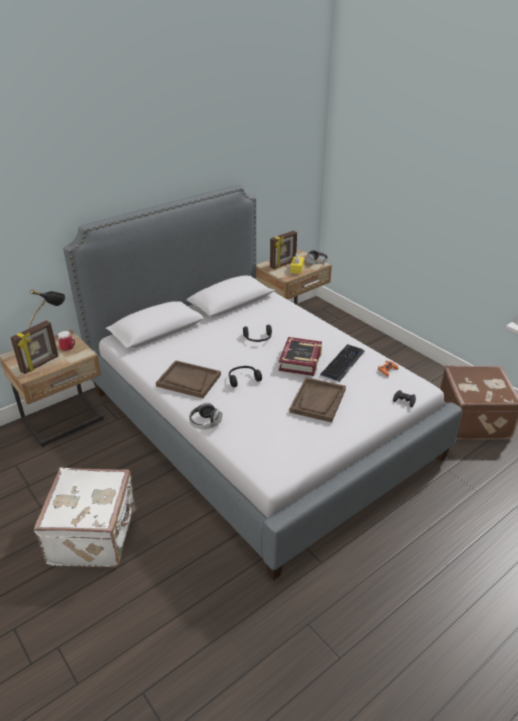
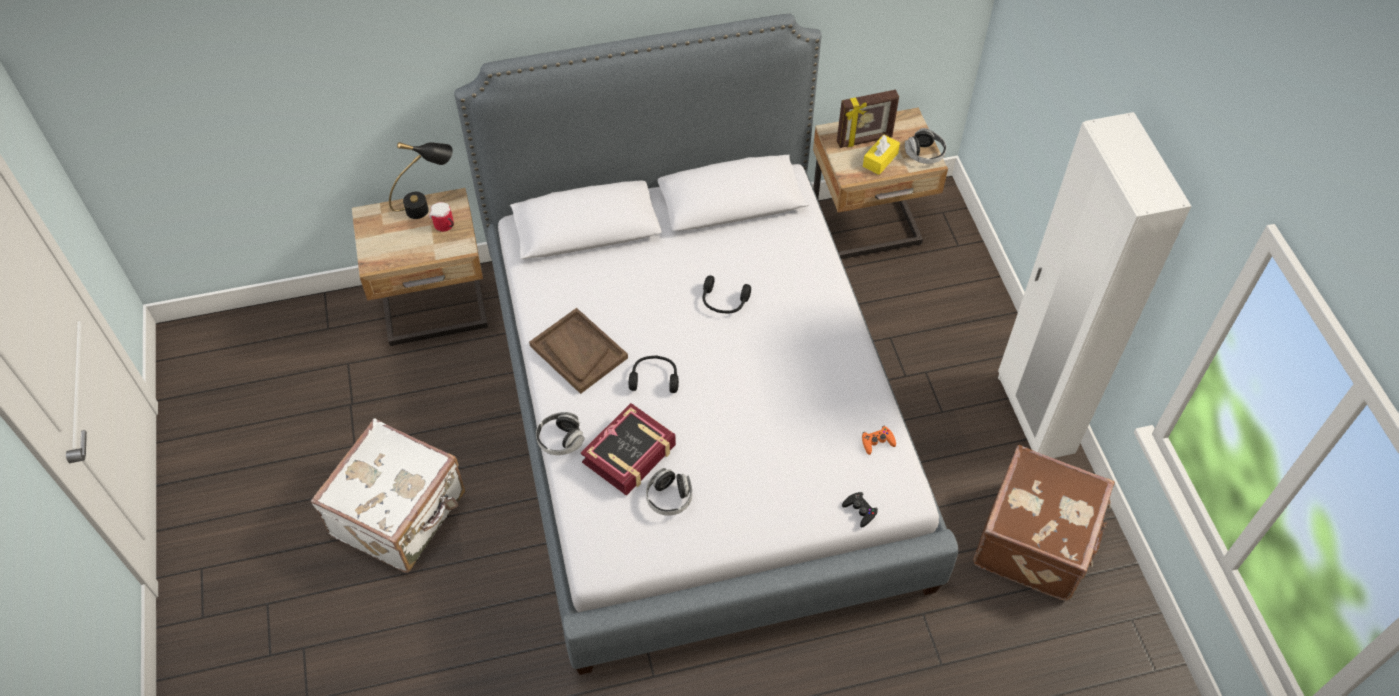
camera: 25 degrees right, 20 degrees up
(40, 364) = (396, 247): picture frame -> none
(294, 428) = (669, 498): none -> headphones
(301, 361) = (758, 373): book -> book (630, 454)
(318, 401) = (733, 462): brown tray -> none
(342, 363) = (819, 402): keyboard -> none
(428, 369) = (1034, 415): none -> white wardrobe

